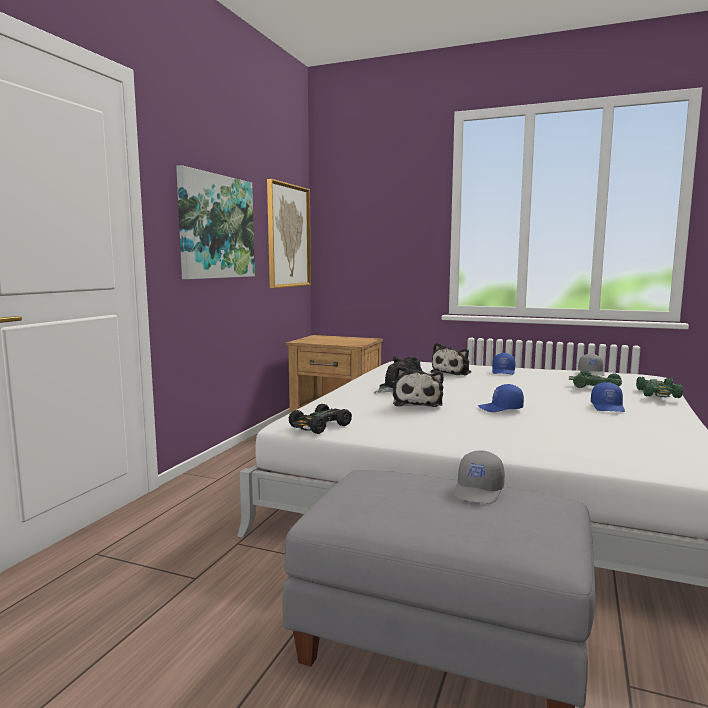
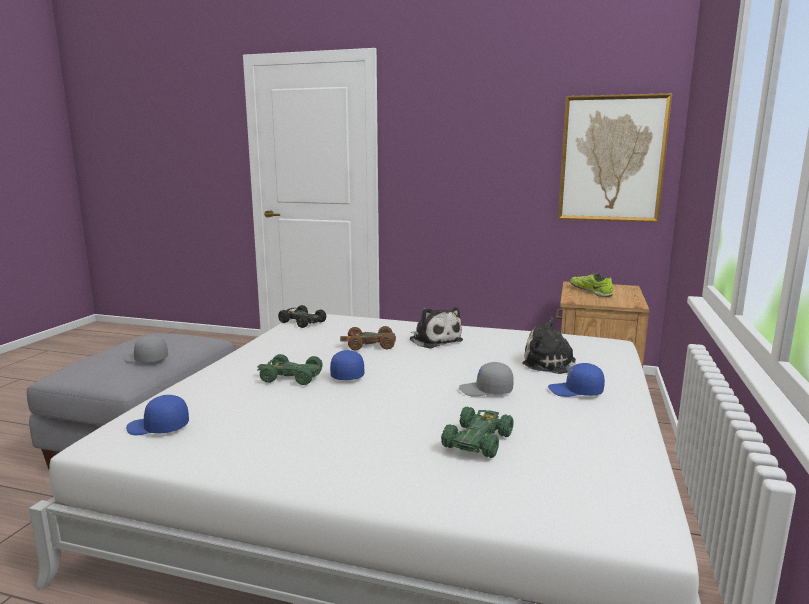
camera: 85 degrees right, 5 degrees up
(216, 227) = (466, 156): picture -> none
(328, 341) = (590, 291): none -> shoe
(417, 402) = (369, 345): plush toy -> brown toy car
(592, 373) = (600, 454): grey cap -> grey cap (486, 391)
(608, 407) = (364, 436): blue cap -> blue cap (158, 428)
(658, 394) = (447, 490): green toy car -> green toy car (290, 377)

